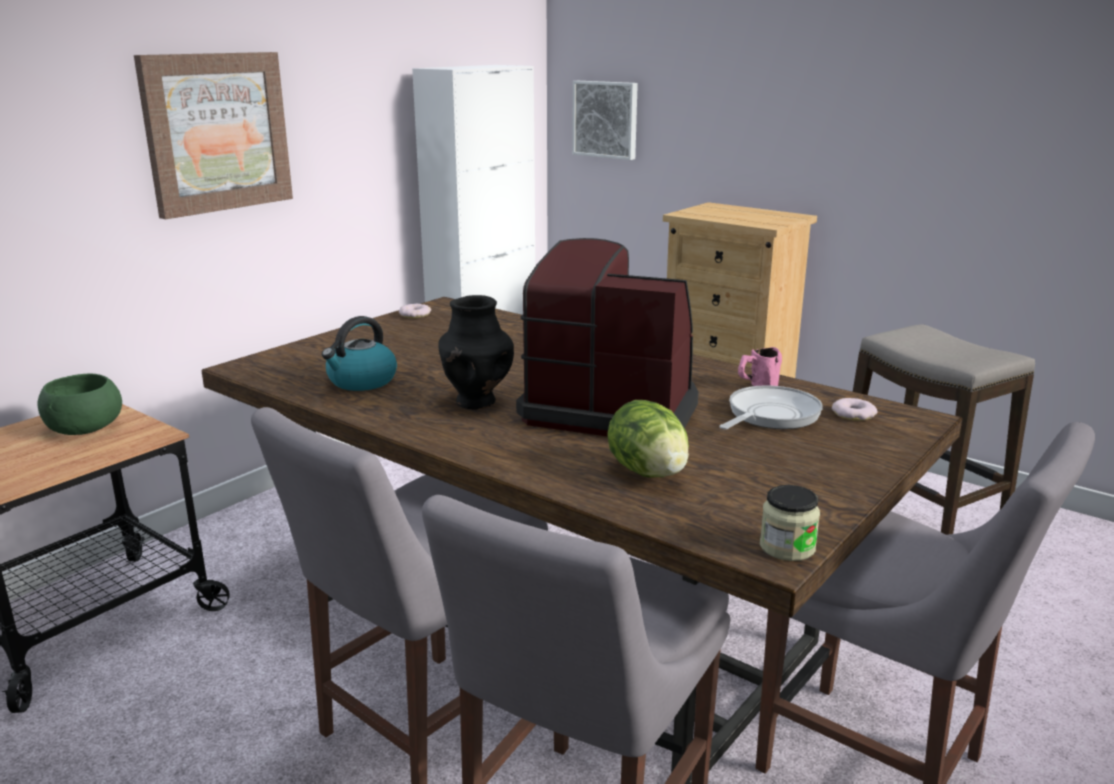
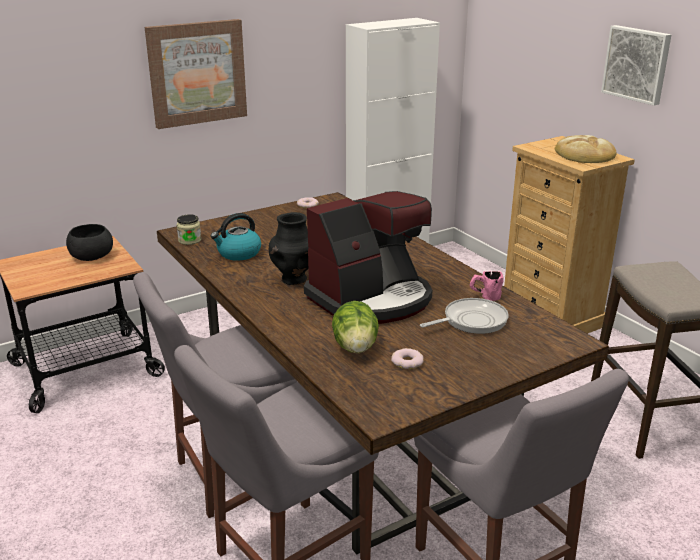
camera: 20 degrees right, 5 degrees up
(84, 428) = (91, 257): green bowl -> black bowl
(606, 119) = (501, 61): picture -> picture (637, 64)
(610, 409) = (371, 298): coffee machine -> coffee machine turned 105 degrees clockwise
(757, 216) = (584, 155): none -> bread
(787, 547) = (393, 413): jar -> jar (189, 240)
(853, 414) = (530, 330): donut -> donut (407, 362)

